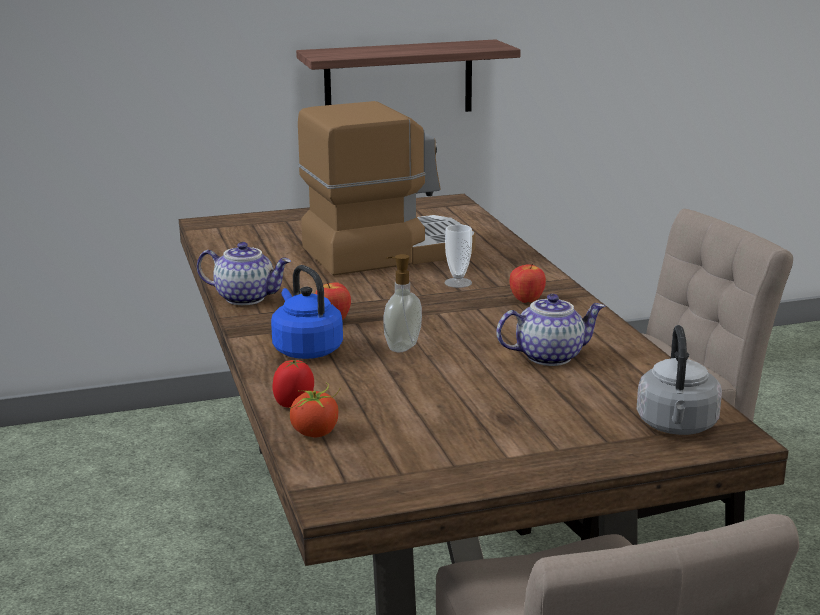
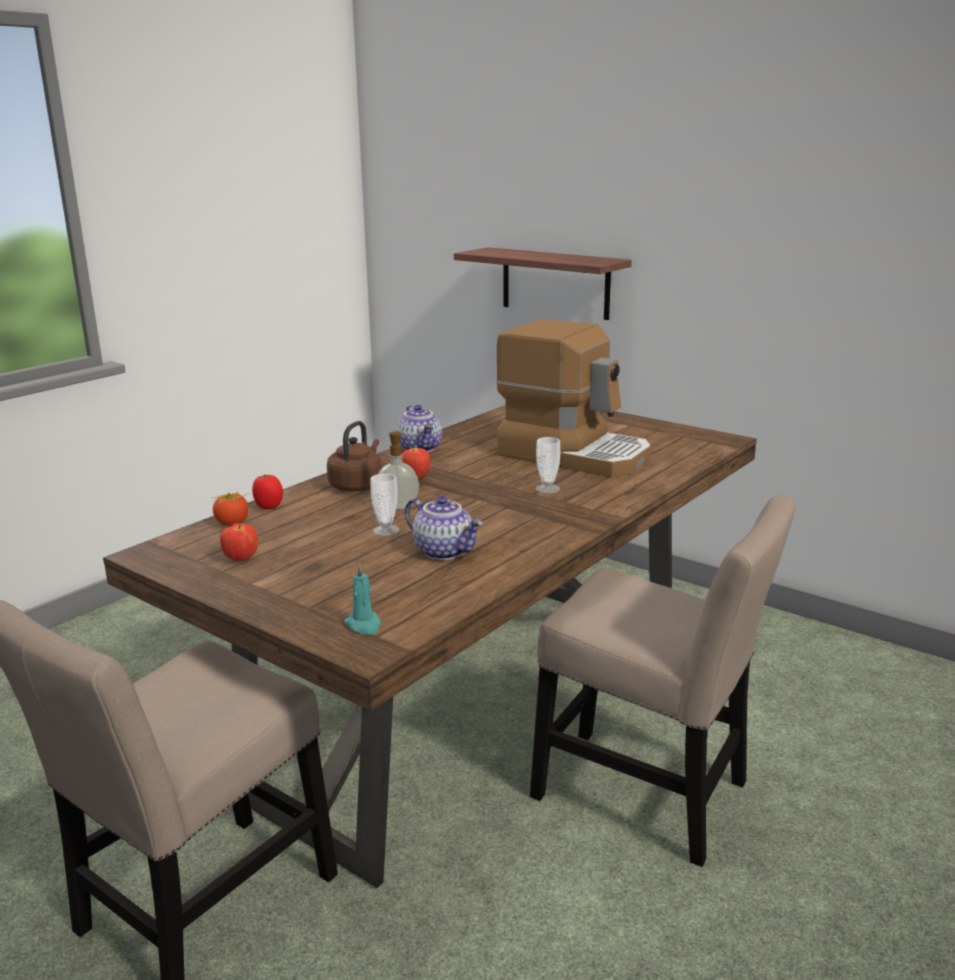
camera: 55 degrees right, 0 degrees up
(305, 349) = (357, 485): blue kettle -> brown kettle
(398, 80) = (759, 322): shelf -> shelf (555, 283)
(458, 366) = (386, 530): none -> cup
(527, 301) = (547, 517): apple -> apple (241, 559)
(677, 427) = (364, 625): grey kettle -> turquoise candle

